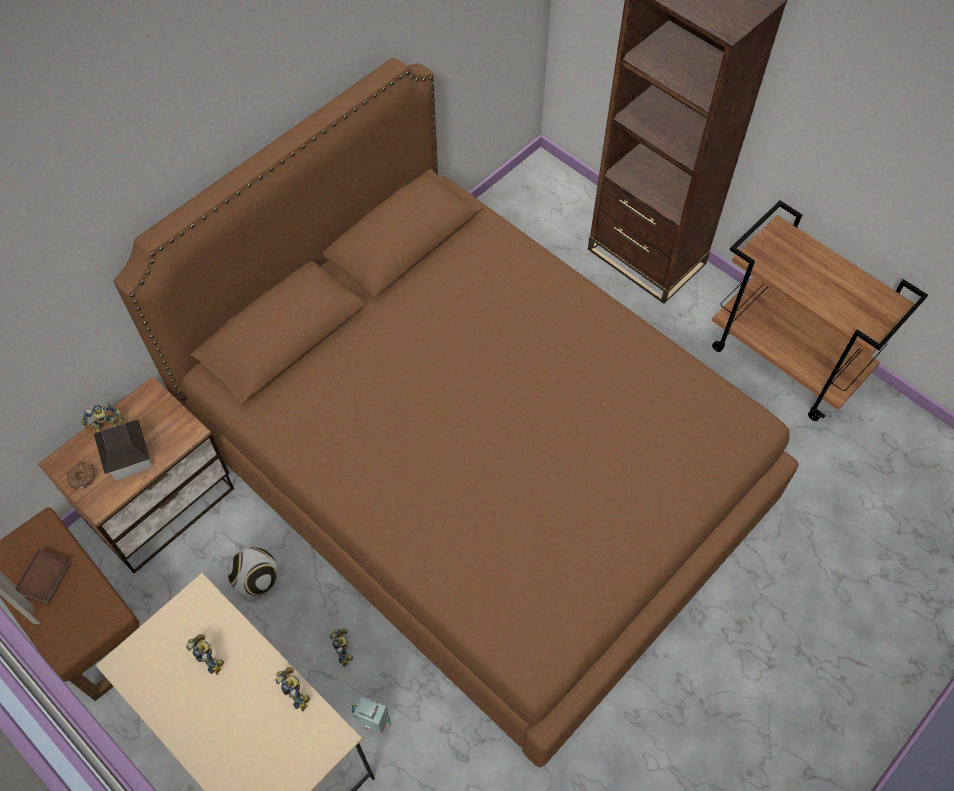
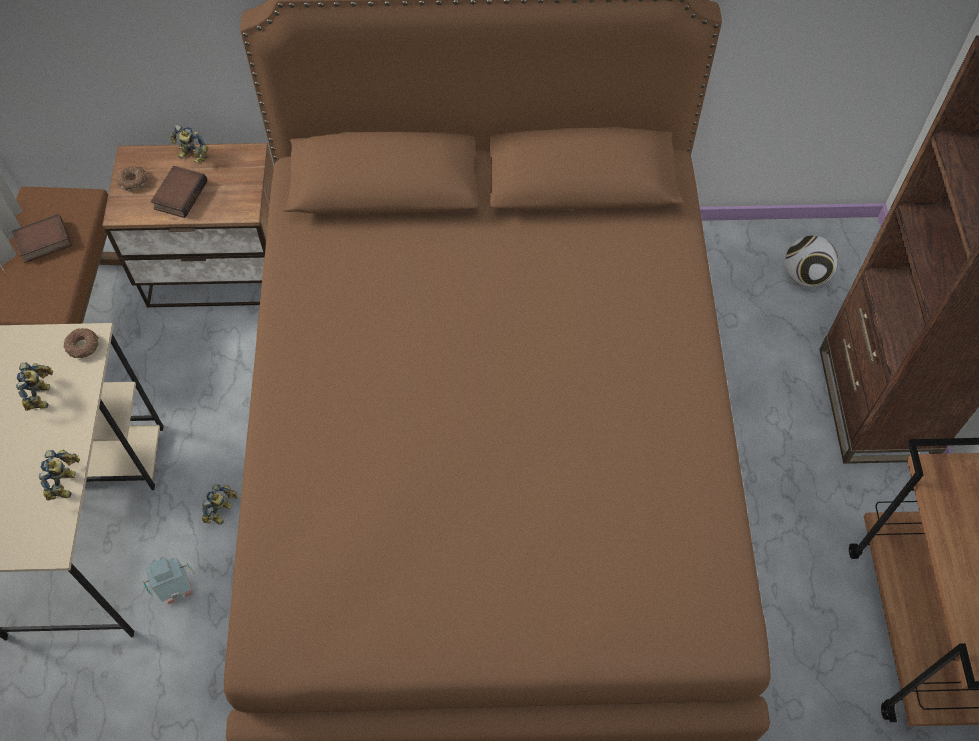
camera: 45 degrees right, 0 degrees up
(129, 459) = (179, 194): toy house -> book
(200, 604) = (83, 347): none -> donut
(257, 580) = (222, 393): football -> football (805, 276)
(374, 724) = (180, 593): toy robot -> toy robot turned 90 degrees counterclockwise

